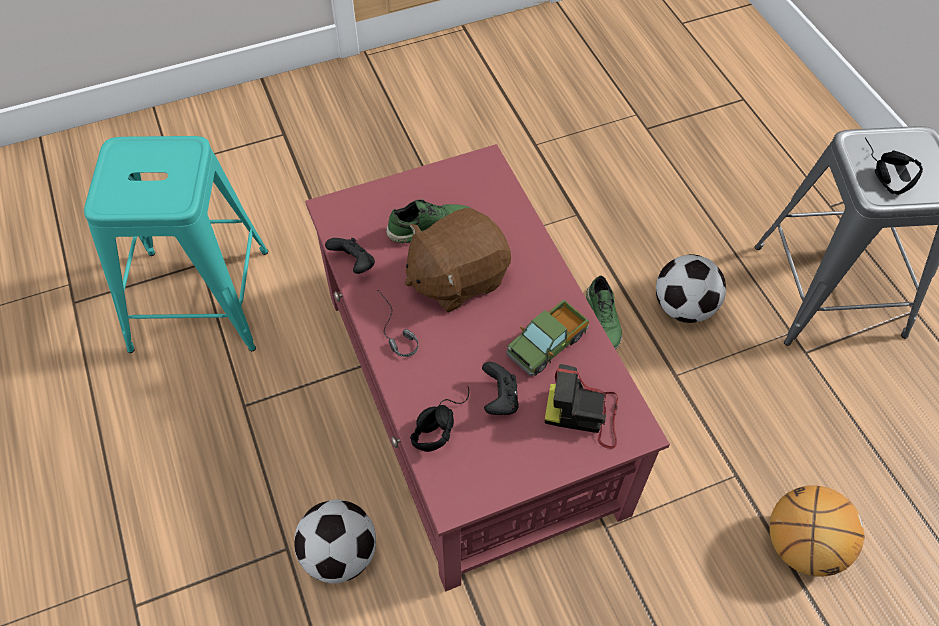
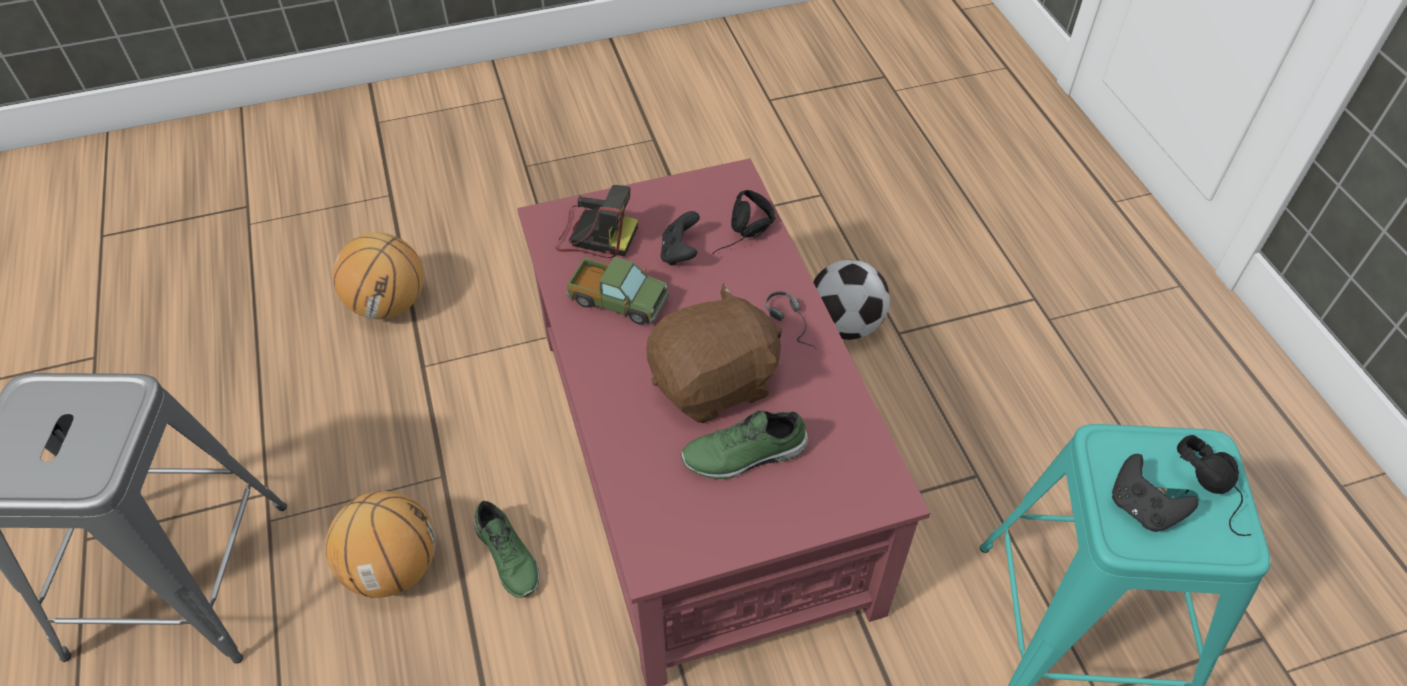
camera: 175 degrees left, 5 degrees down
(354, 264) = (848, 409): black game controller -> black game controller (1141, 508)
(547, 344) = (618, 301): toy truck -> toy truck turned 60 degrees clockwise
(603, 320) = (509, 555): green shoe -> green shoe turned 150 degrees clockwise
(684, 307) = (393, 567): football -> basketball
(879, 172) = (94, 428): black headphones -> black headphones (1216, 490)

